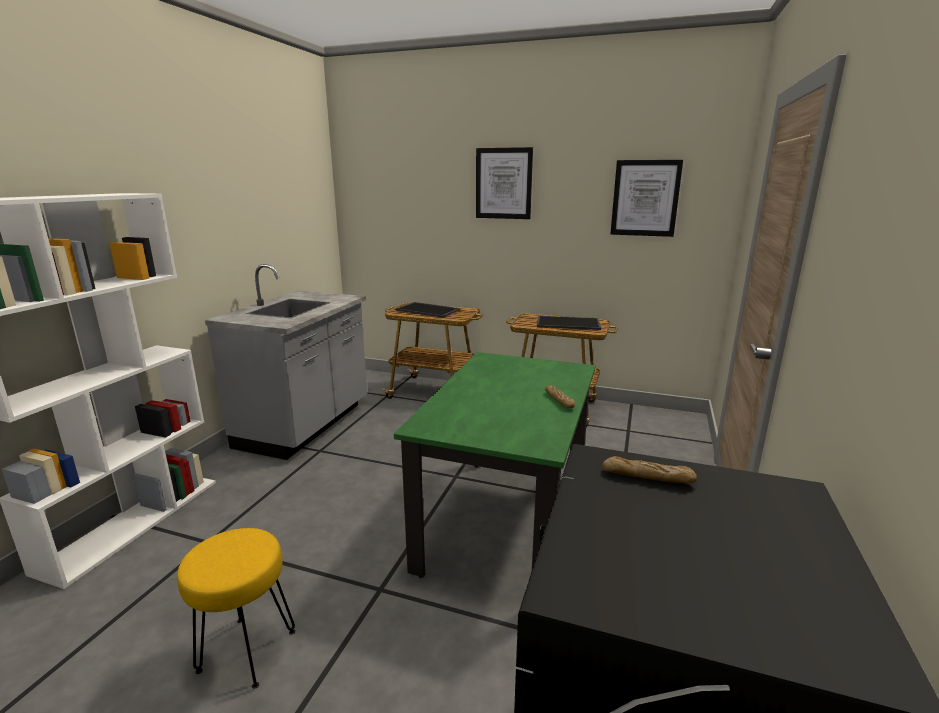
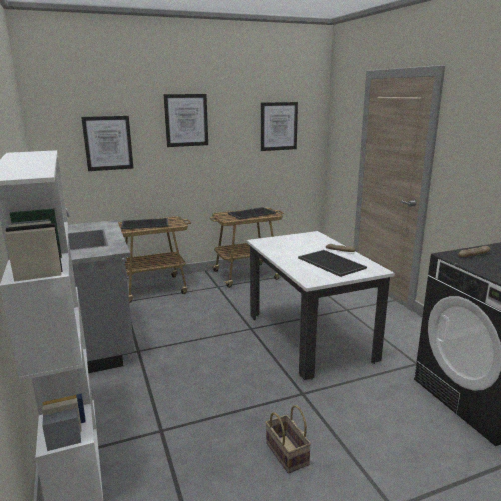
camera: 40 degrees left, 0 degrees up
(247, 650) = (285, 453): yellow stool -> basket
(410, 208) = (108, 143): none -> picture
(502, 412) = (330, 263): none -> tray
(506, 520) = (309, 337): green dining table -> white dining table

